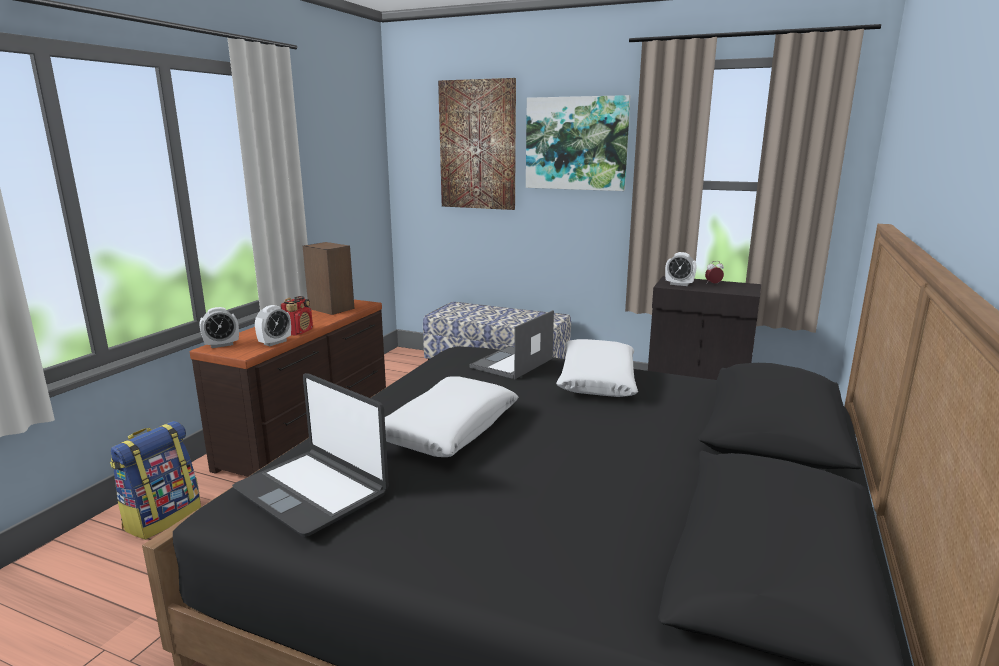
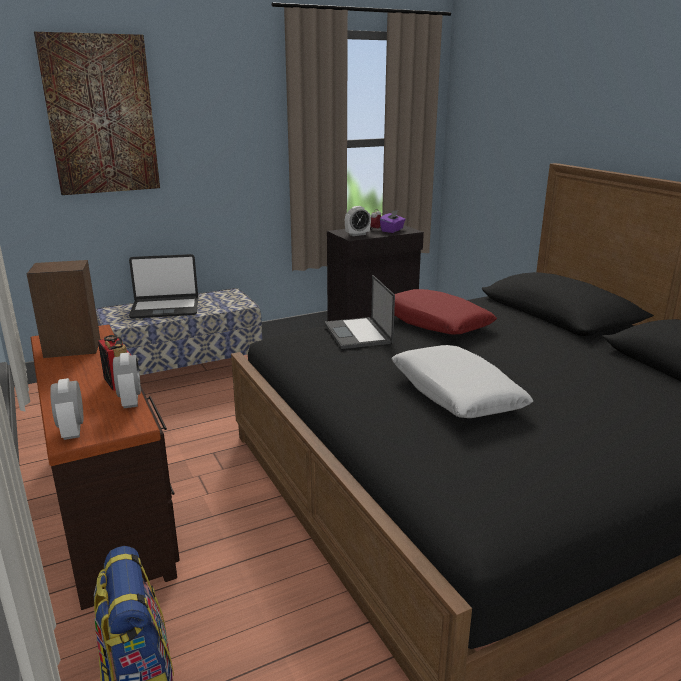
camera: 50 degrees left, 5 degrees up
(221, 345) = (72, 431): alarm clock -> alarm clock turned 150 degrees clockwise
(312, 491) = (510, 477): laptop -> laptop (165, 309)
(576, 143) = (220, 110): picture -> none
(596, 380) = (434, 323): white pillow -> red pillow
(728, 288) = (392, 230): none -> purple tissue box

